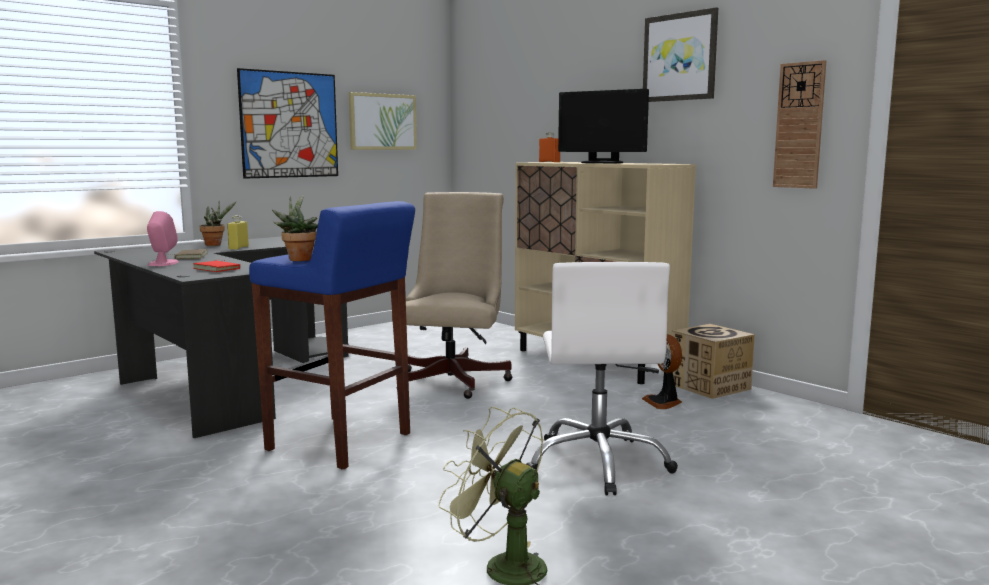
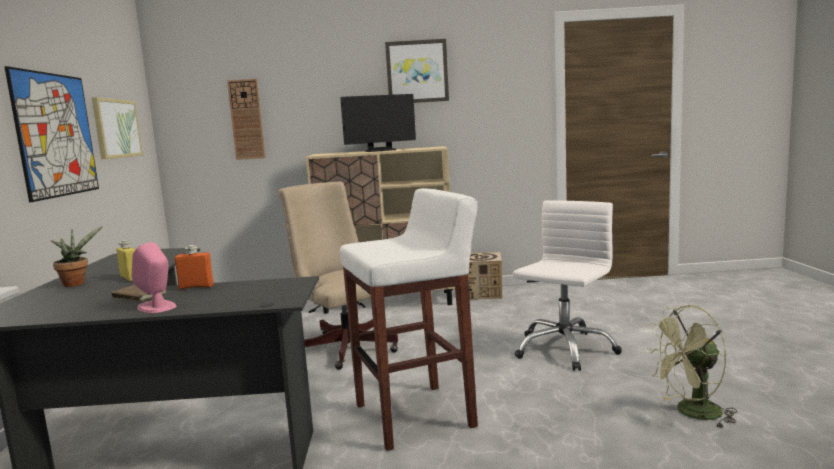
camera: 50 degrees left, 0 degrees up
(218, 269) = (255, 291): red book -> none
(299, 259) = (409, 252): potted plant -> none
(341, 442) = (416, 415): blue stool -> white stool
(549, 162) = (324, 154): orange bottle -> orange bottle (196, 287)
(598, 463) = (564, 349): white office chair -> white office chair turned 90 degrees counterclockwise
(664, 402) = (491, 309): fan -> none
(799, 125) = (511, 116): wall clock -> wall clock (246, 119)

